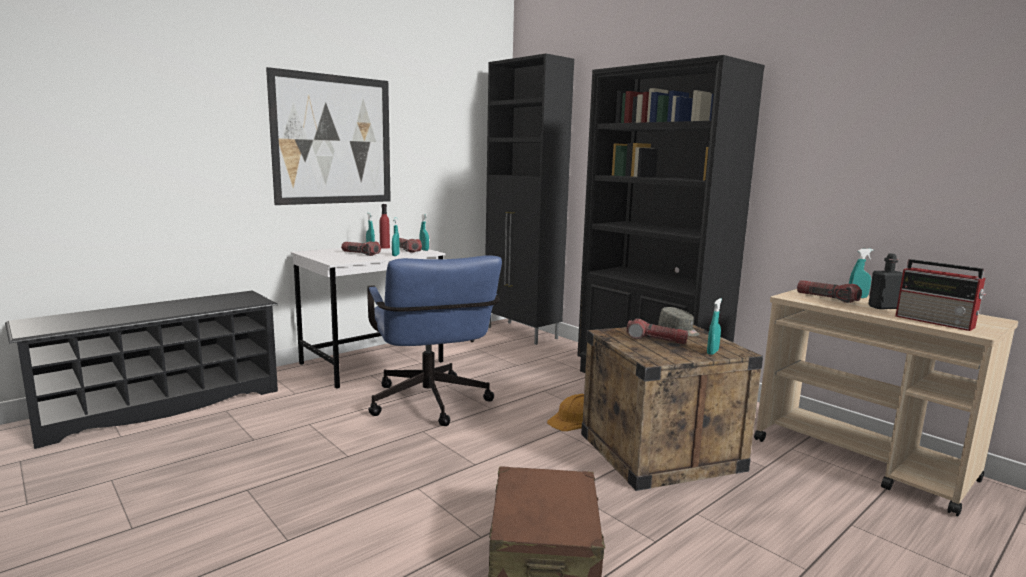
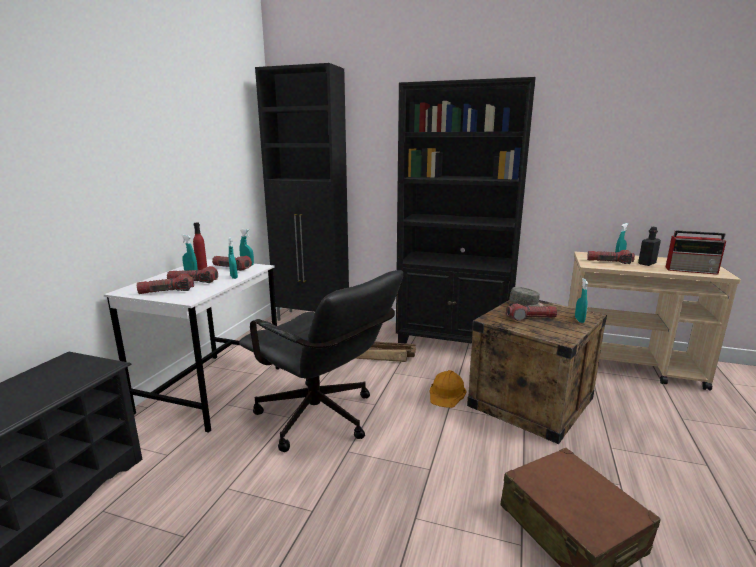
camera: 30 degrees left, 5 degrees up
(331, 256) = (167, 292): none -> flashlight
(333, 140) = (127, 155): picture -> none
(431, 406) = (323, 420): blue office chair -> black office chair
(551, 376) = (383, 356): none -> crate

